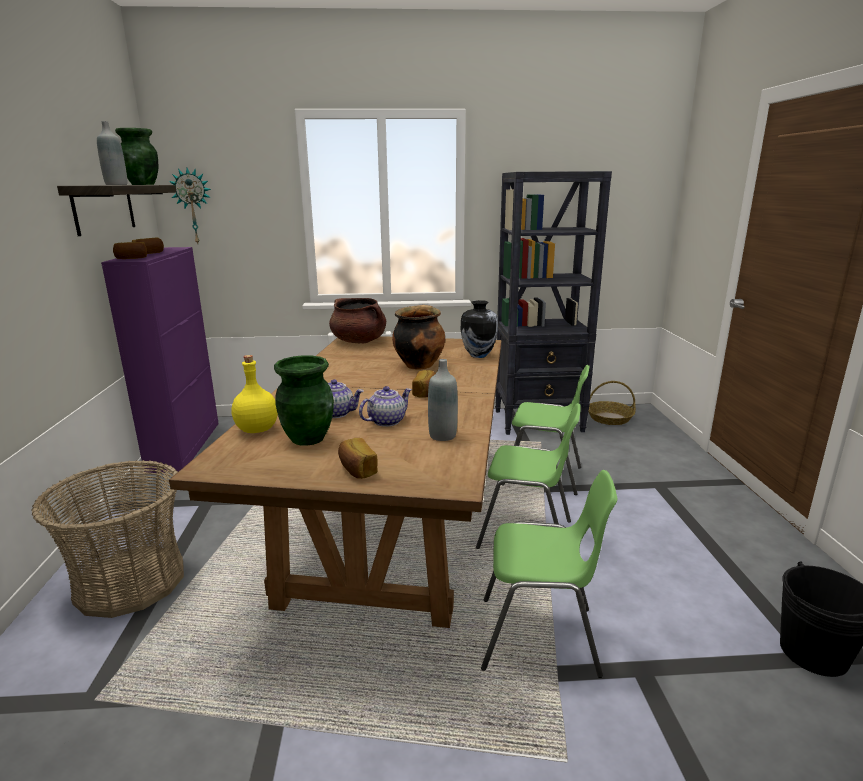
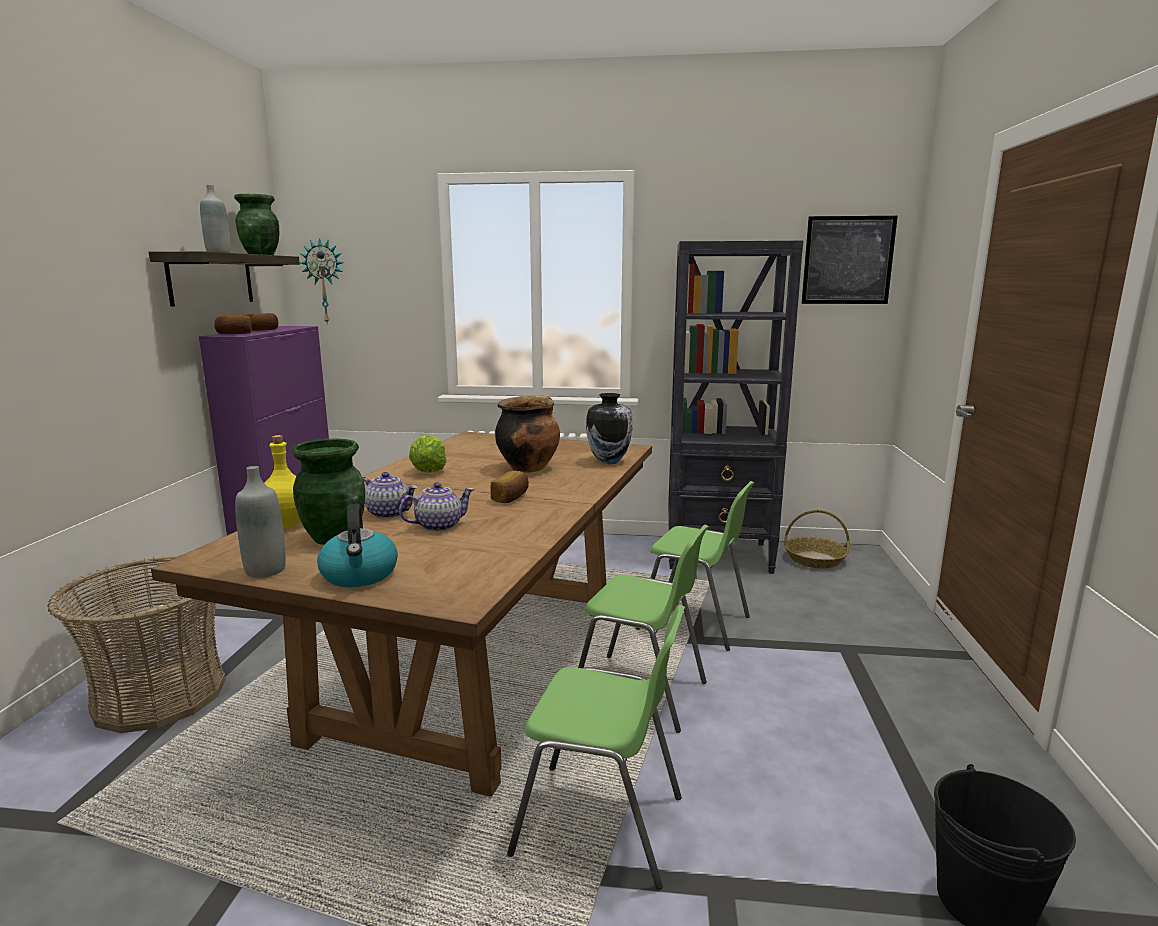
camera: 10 degrees right, 5 degrees down
(339, 373) = (429, 471): none -> lettuce
(356, 469) = (360, 575): bread -> kettle
(359, 341) = (480, 439): brown cooking pot -> none
(442, 435) = (491, 546): grey bottle -> grey bottle (265, 570)
(632, 185) = (848, 260): none -> picture

